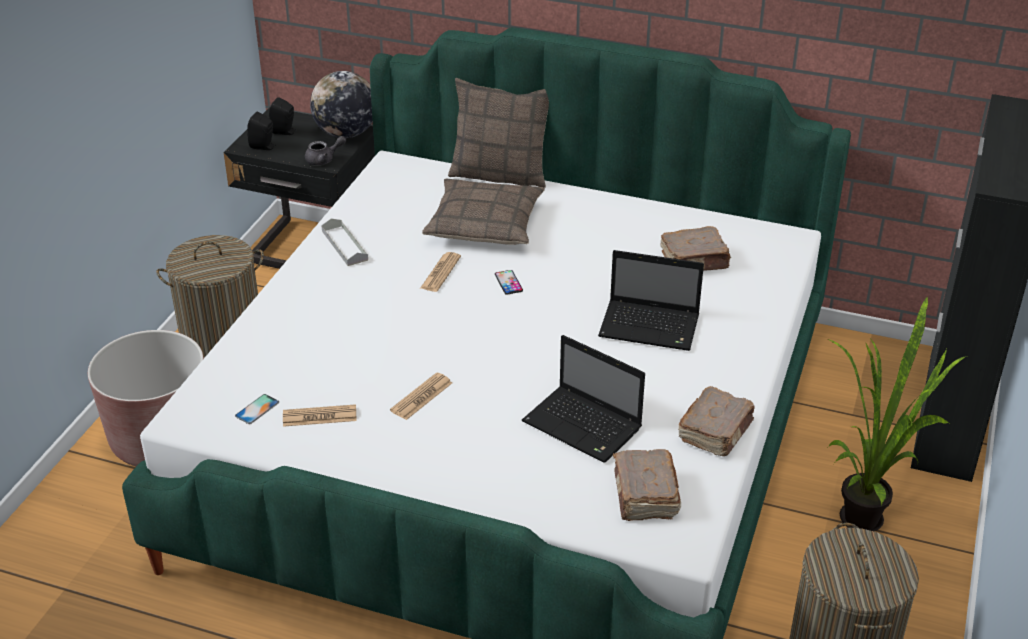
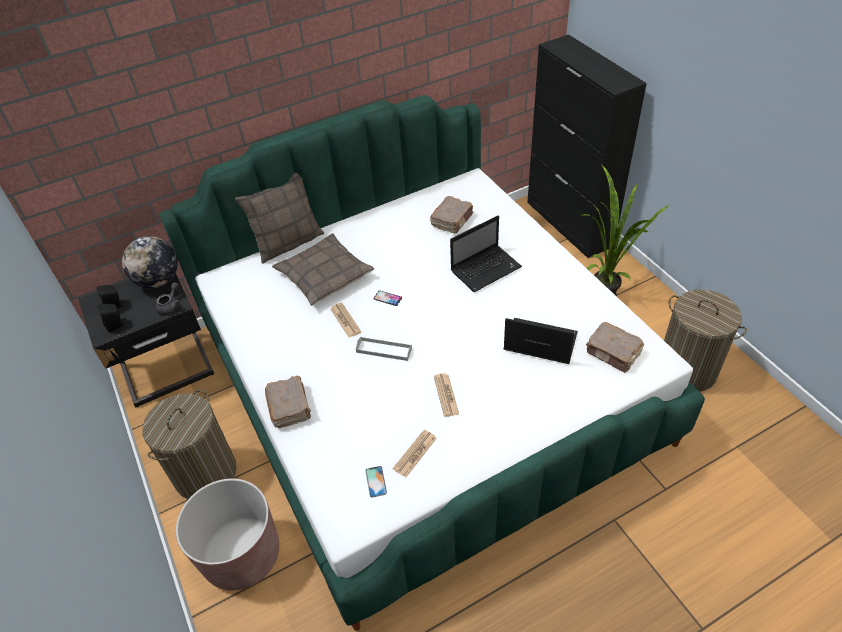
camera: 45 degrees left, 10 degrees up
(344, 245) = (267, 346): grey tray -> grey tray (384, 350)
(584, 426) = (538, 342): laptop -> laptop turned 150 degrees counterclockwise
(716, 432) = (590, 297): brown book -> brown book (290, 407)

